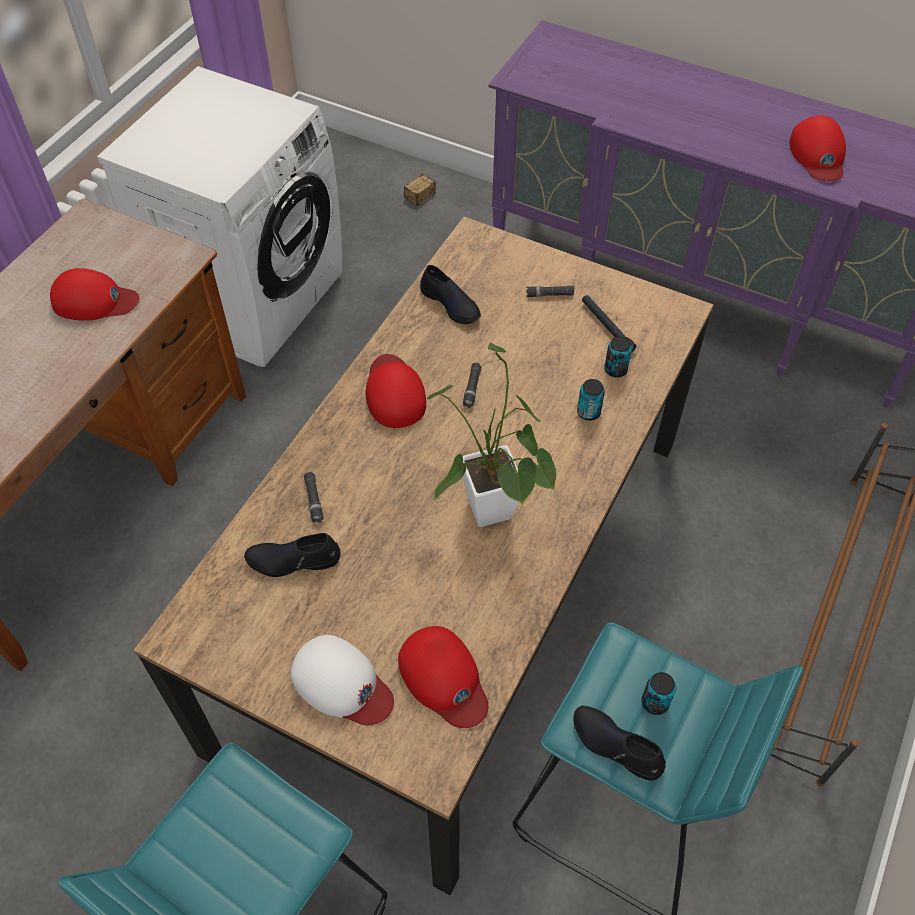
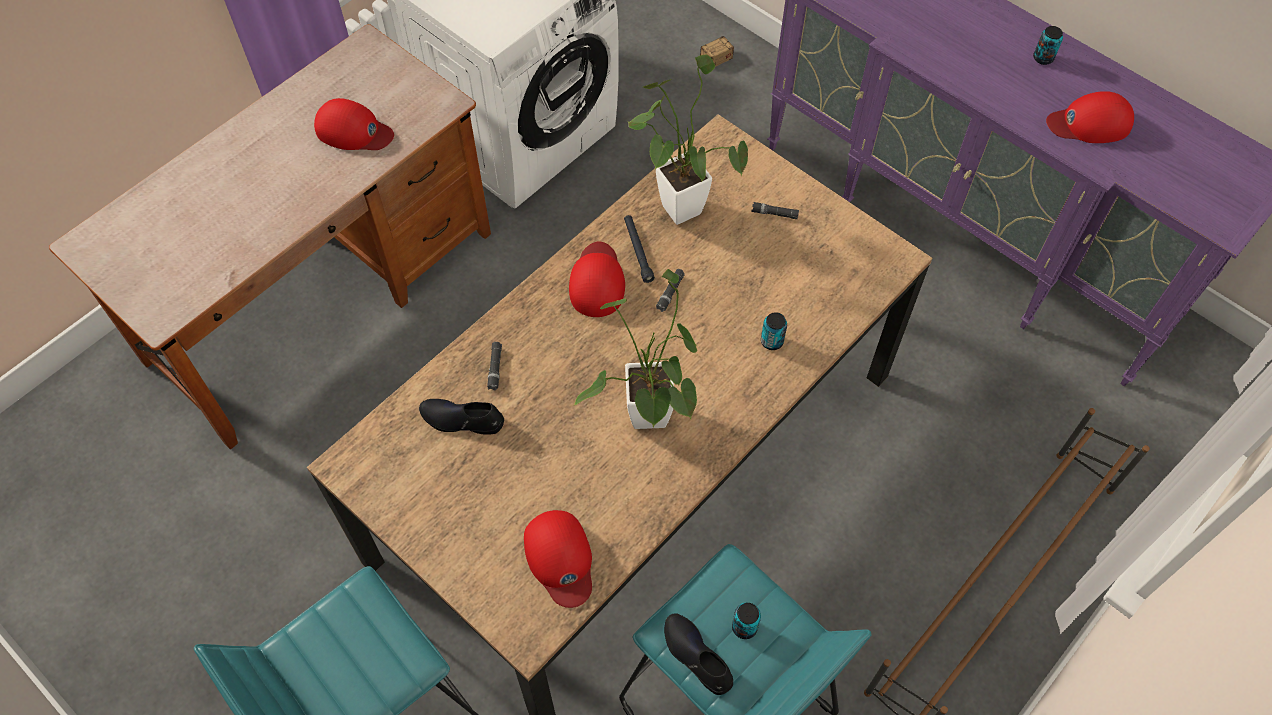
camera: 15 degrees right, 5 degrees up
(342, 684) = (472, 541): white cap -> none
(451, 304) = (677, 203): black shoe -> potted plant
(606, 327) = (818, 259): black flashlight -> black flashlight (638, 251)
(615, 370) = (812, 304): can -> can (1043, 58)
(818, 155) = (1089, 123): red cap -> red cap turned 75 degrees clockwise

